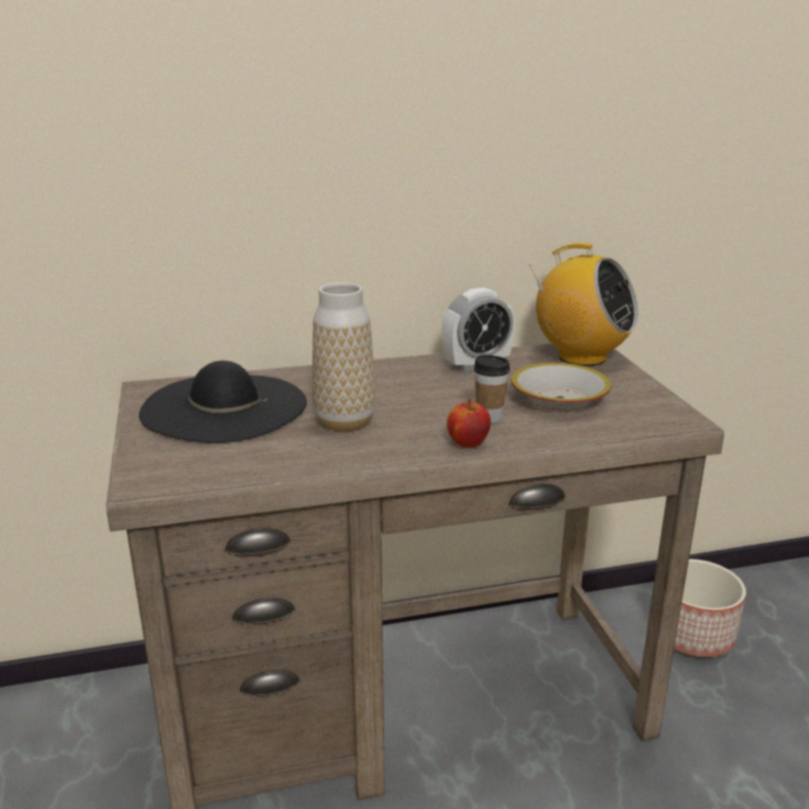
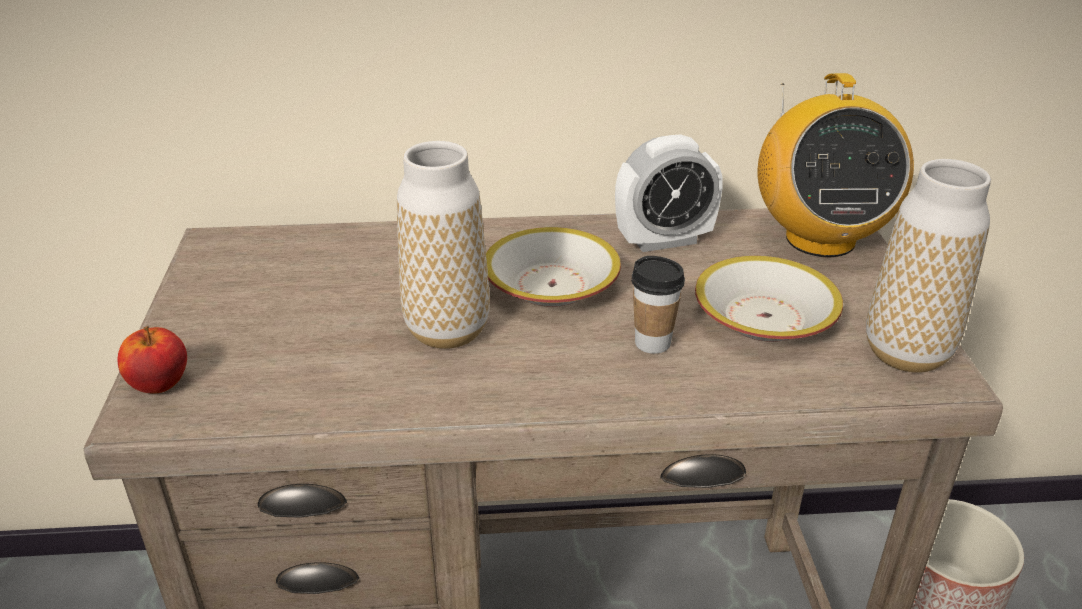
camera: 10 degrees right, 10 degrees up
(224, 407) = (297, 286): black hat -> none
(408, 394) = (552, 286): none -> bowl
(467, 443) = (606, 390): apple -> apple (159, 384)
(581, 357) = (819, 238): radio -> radio turned 45 degrees clockwise
(656, 410) = (906, 353): none -> vase

